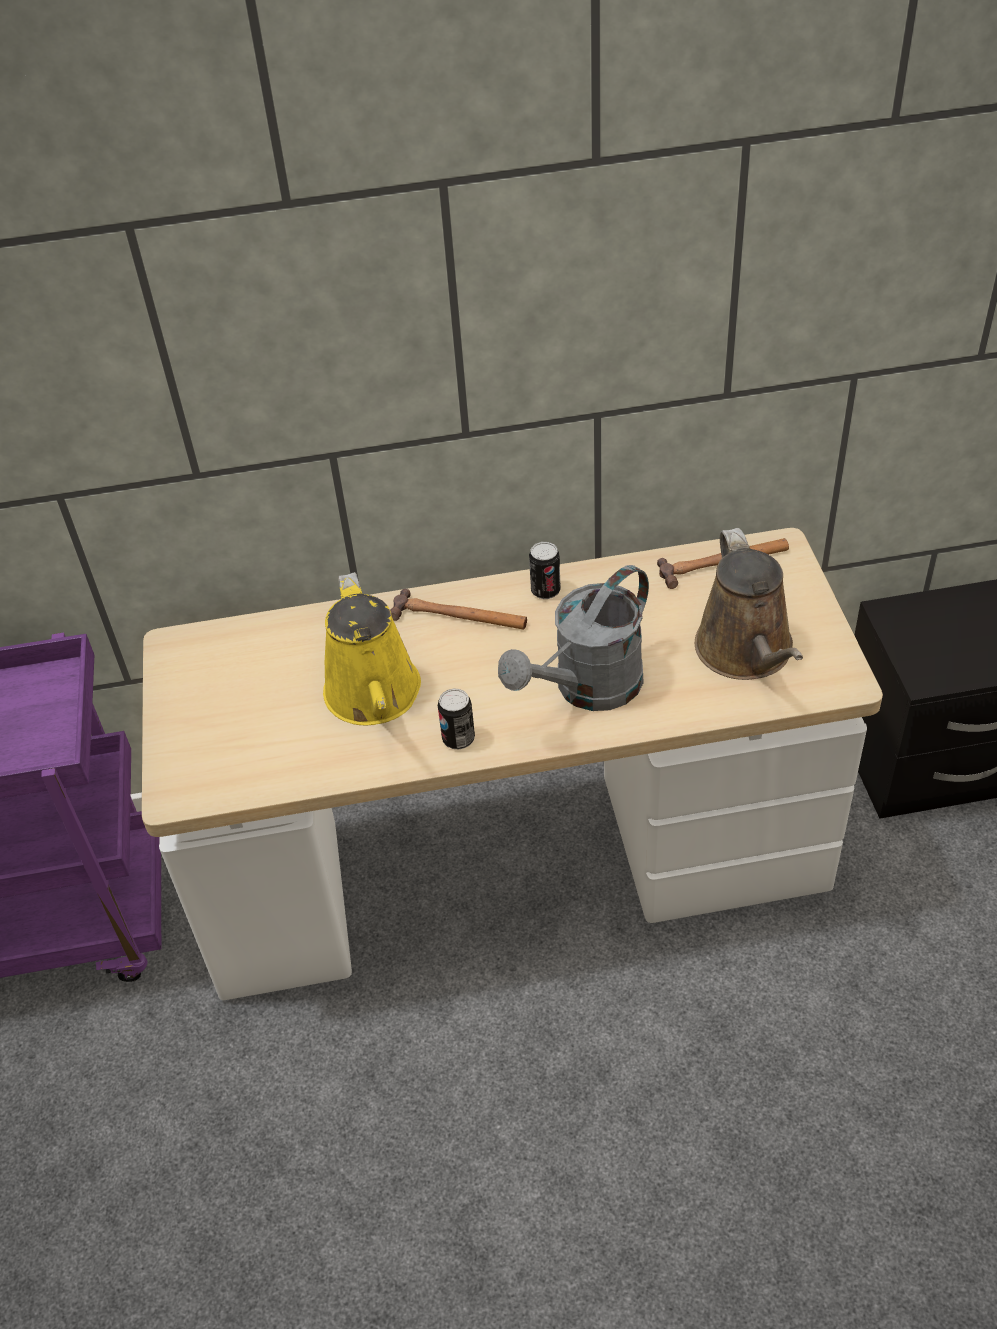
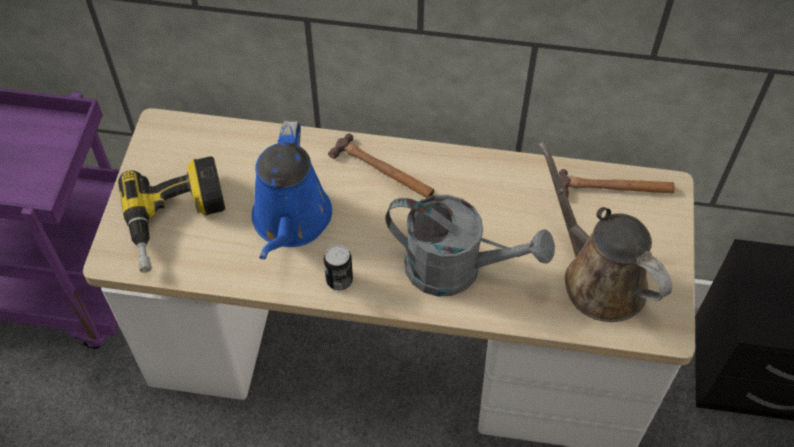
camera: 15 degrees right, 10 degrees up
(238, 735) = (177, 221): none -> power drill
(374, 697) = (290, 222): yellow watering can -> blue watering can
(545, 590) = (460, 168): can -> none
(587, 690) = (456, 269): grey watering can -> grey watering can turned 135 degrees counterclockwise
(747, 653) = (598, 278): brown watering can -> brown watering can turned 135 degrees clockwise

